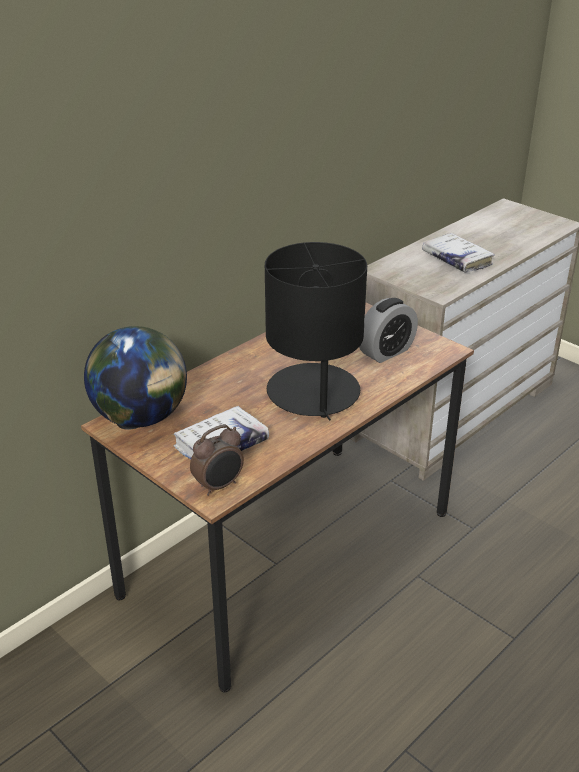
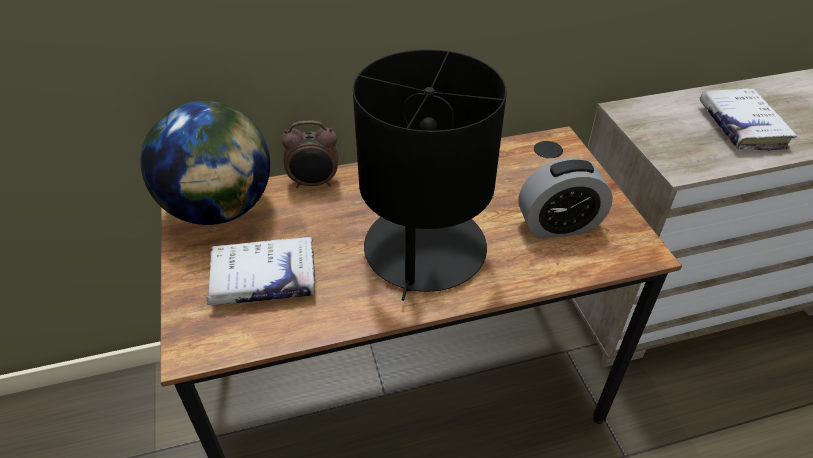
camera: 30 degrees right, 10 degrees up
(219, 486) = (210, 337): alarm clock -> alarm clock (314, 183)

